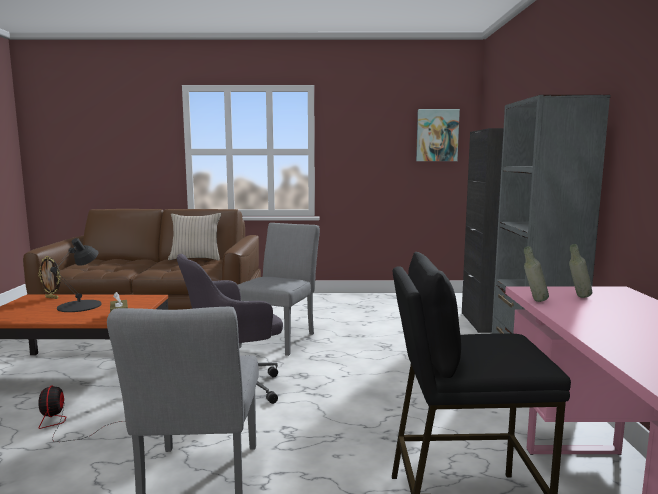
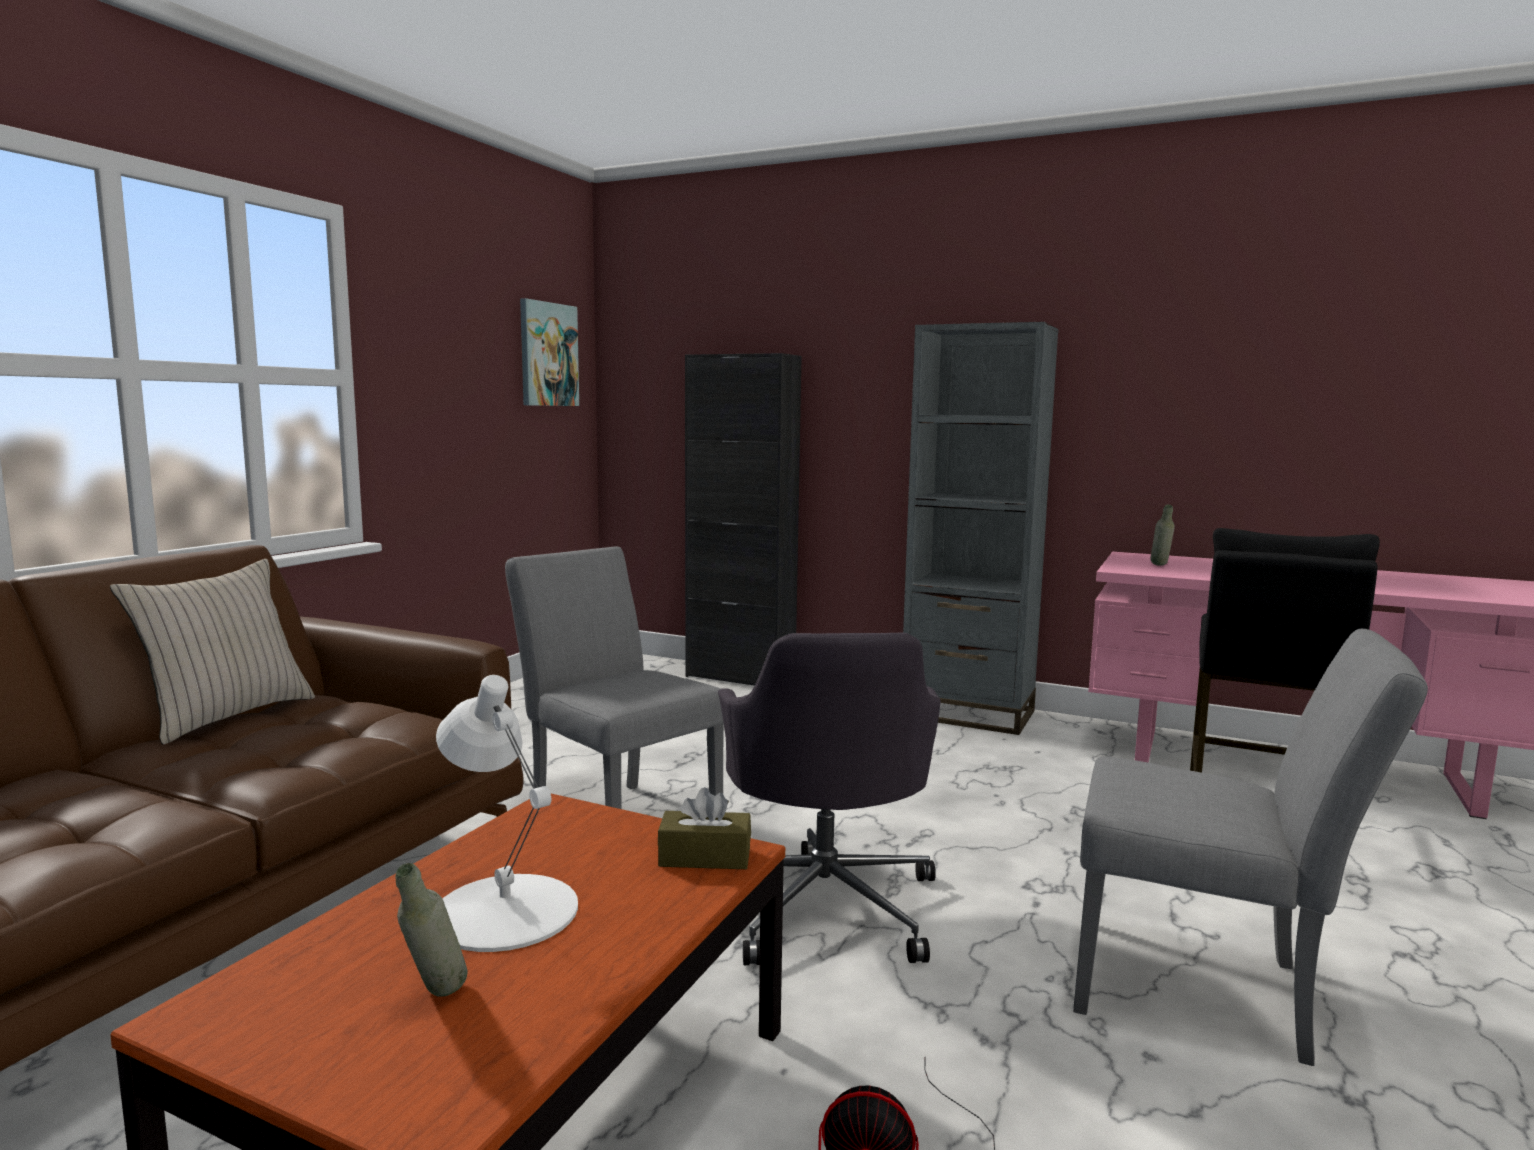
camera: 65 degrees left, 0 degrees up
(52, 298) = (297, 964): picture frame -> none
(80, 306) = (505, 910): black table lamp -> white table lamp
(534, 301) = (1175, 576): grey bottle -> grey bottle (434, 999)

